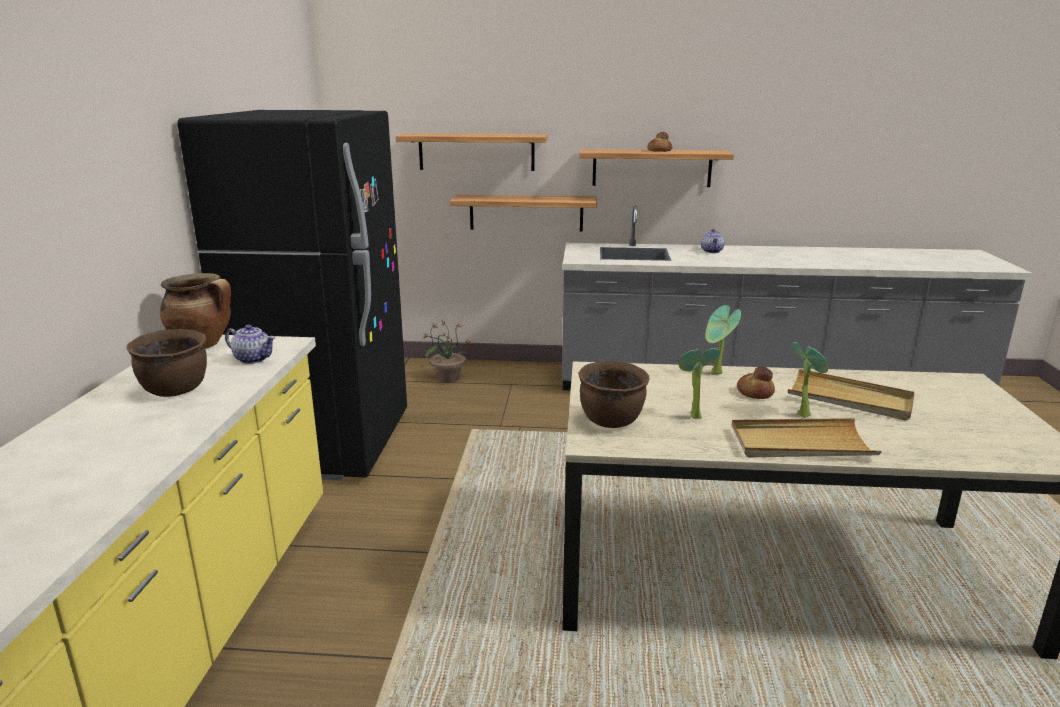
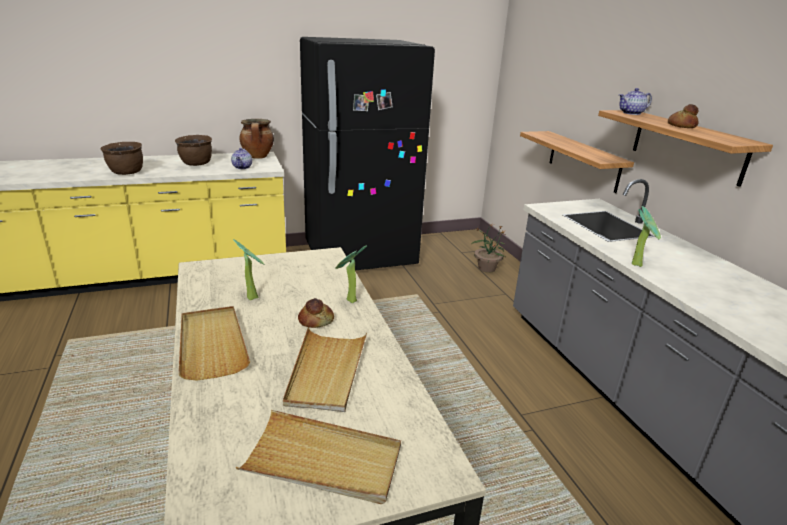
camera: 65 degrees right, 5 degrees up
(476, 152) = (566, 97): shelf -> none
(612, 421) = (234, 270): brown cooking pot -> brown cooking pot (126, 173)
(712, 251) = (685, 258): teapot -> teapot (631, 113)
(803, 414) = (276, 345): potted plant -> potted plant (638, 264)
(974, 414) = (323, 461): none -> beige tray

